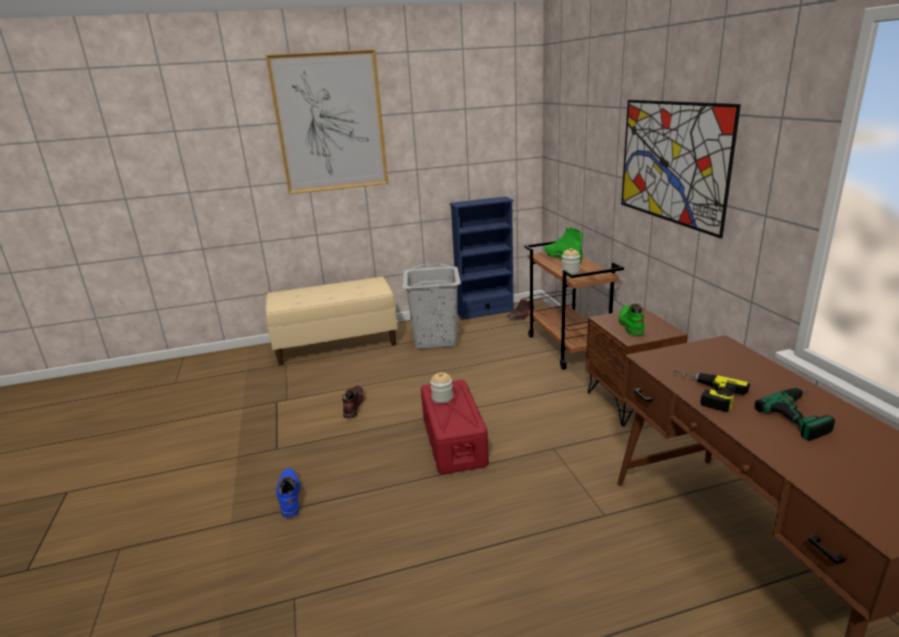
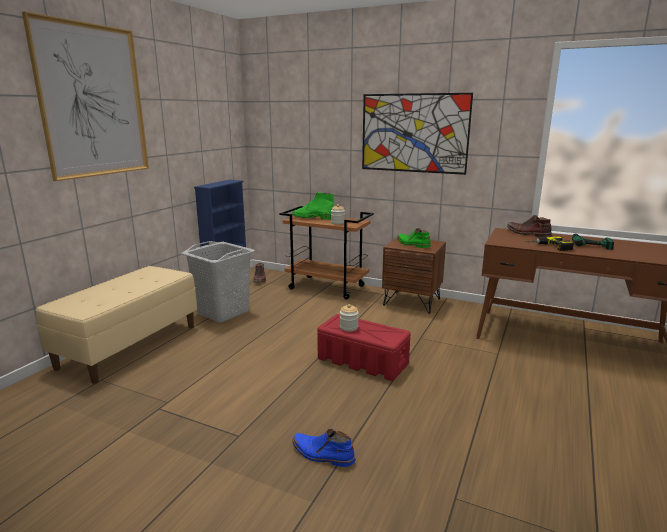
camera: 50 degrees left, 5 degrees down
(353, 405) = (244, 377): brown boot -> brown boot (527, 233)

